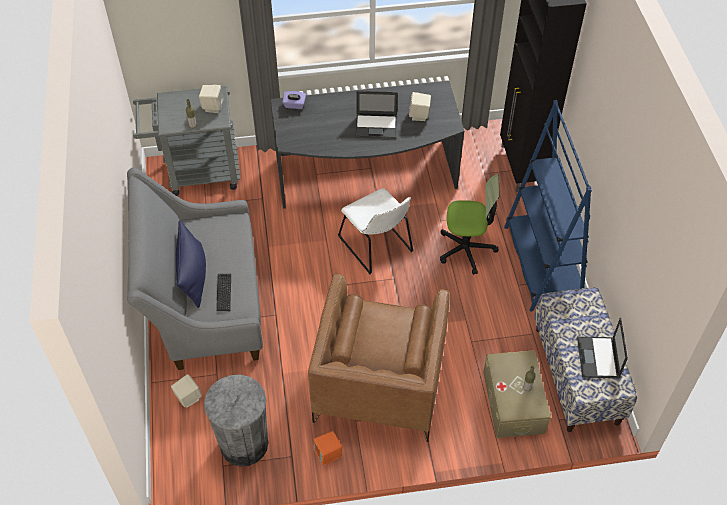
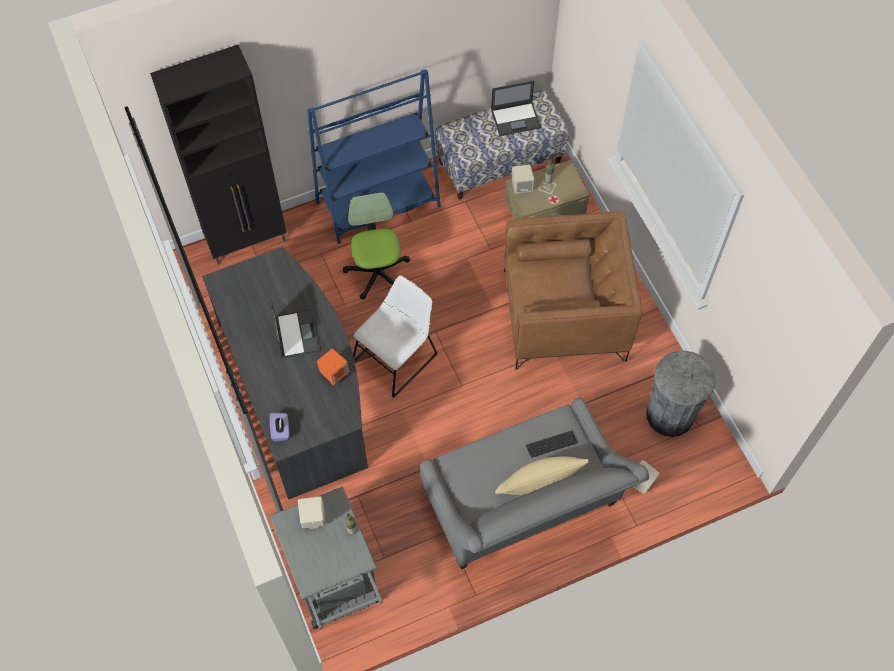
camera: 105 degrees left, 10 degrees up
(193, 275) = (539, 483): blue pillow -> beige pillow
(328, 454) = (652, 340): orange speaker -> orange speaker (334, 373)
(419, 115) = (268, 294): beige speaker -> beige speaker (521, 186)

